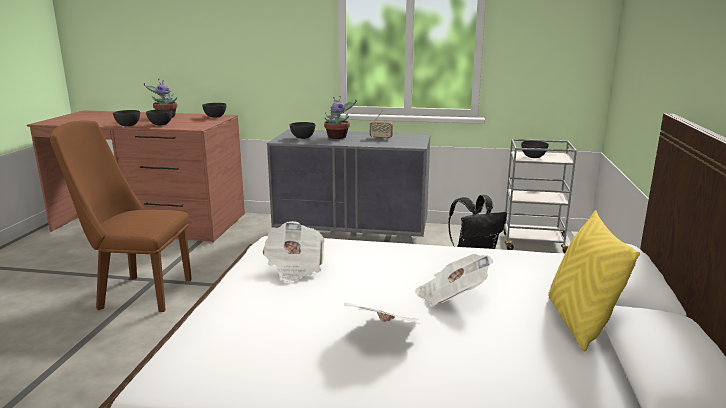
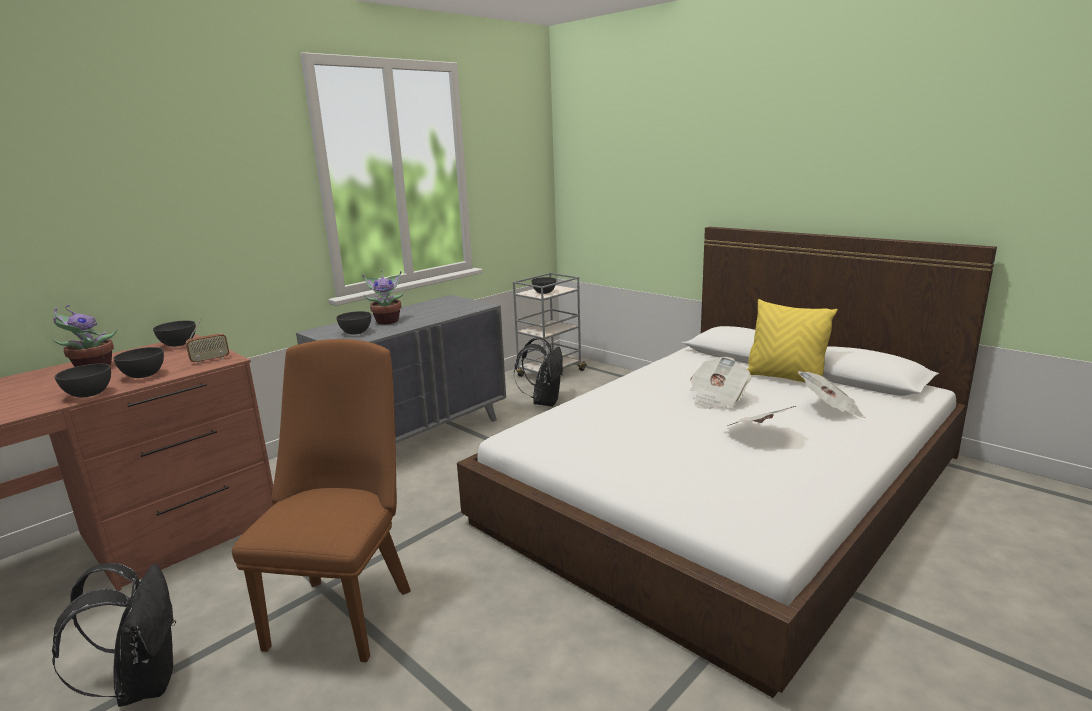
camera: 55 degrees left, 0 degrees up
(60, 272) = (144, 683): none -> black backpack
(138, 293) = (345, 609): brown chair -> brown chair turned 150 degrees clockwise
(294, 267) = (599, 439): newspaper -> newspaper (830, 410)
(381, 138) = (430, 309): radio -> radio (210, 360)

